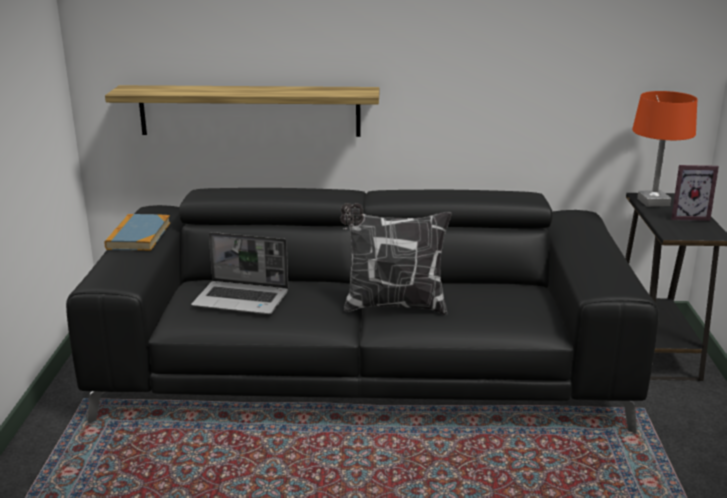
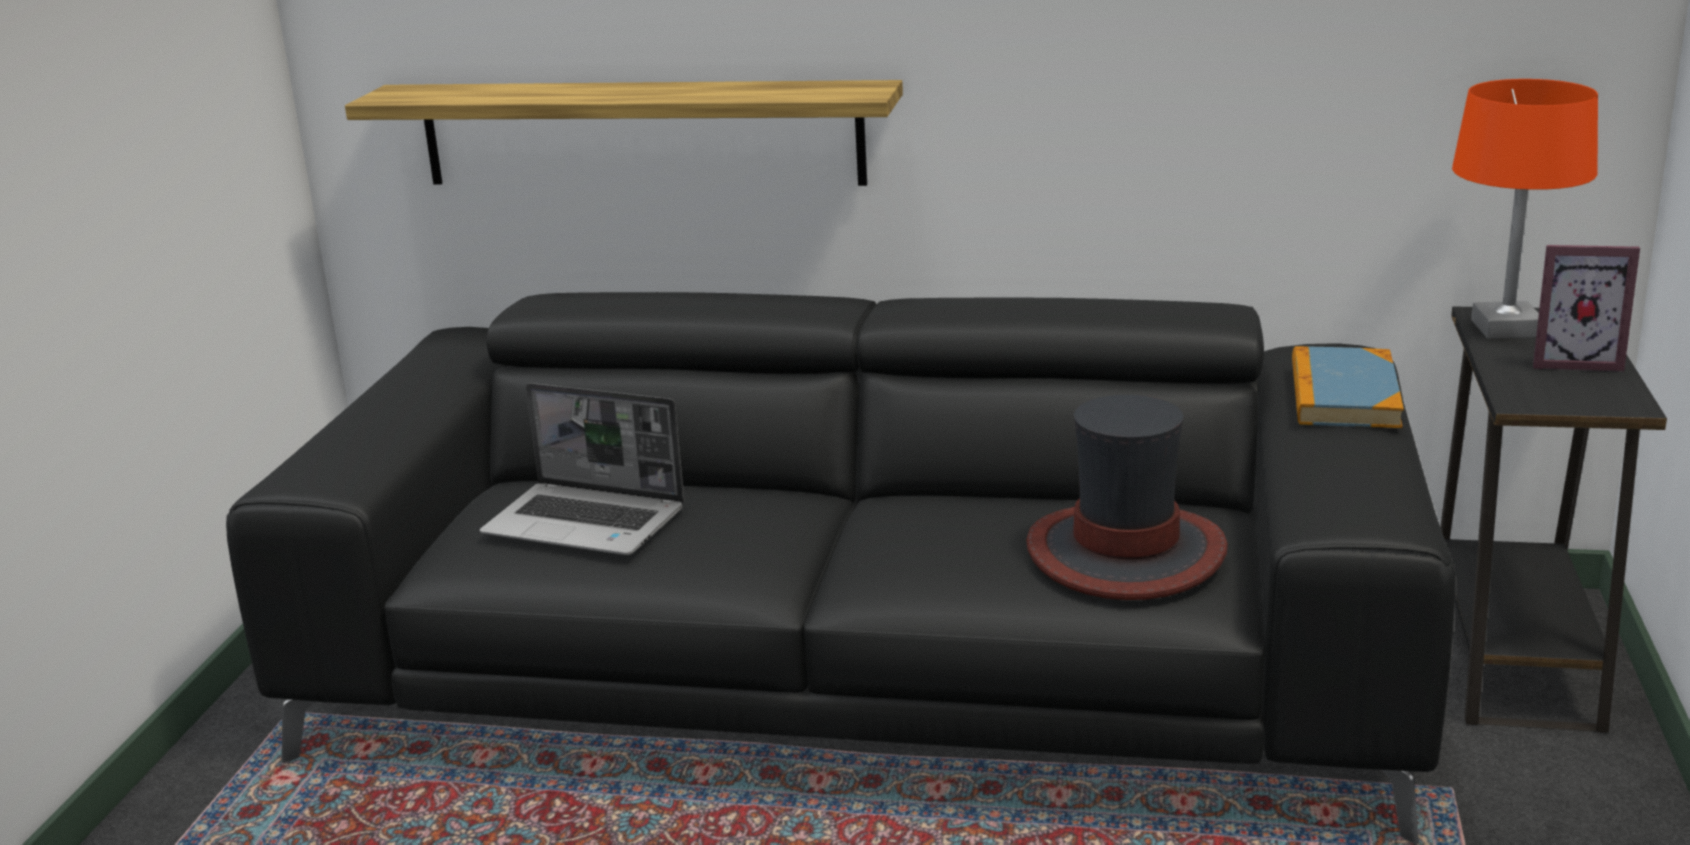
camera: 10 degrees right, 0 degrees up
(138, 236) = (402, 389): book -> book (1343, 395)
(393, 305) = (892, 544): pillow -> none
(502, 306) = (1126, 552): none -> hat

